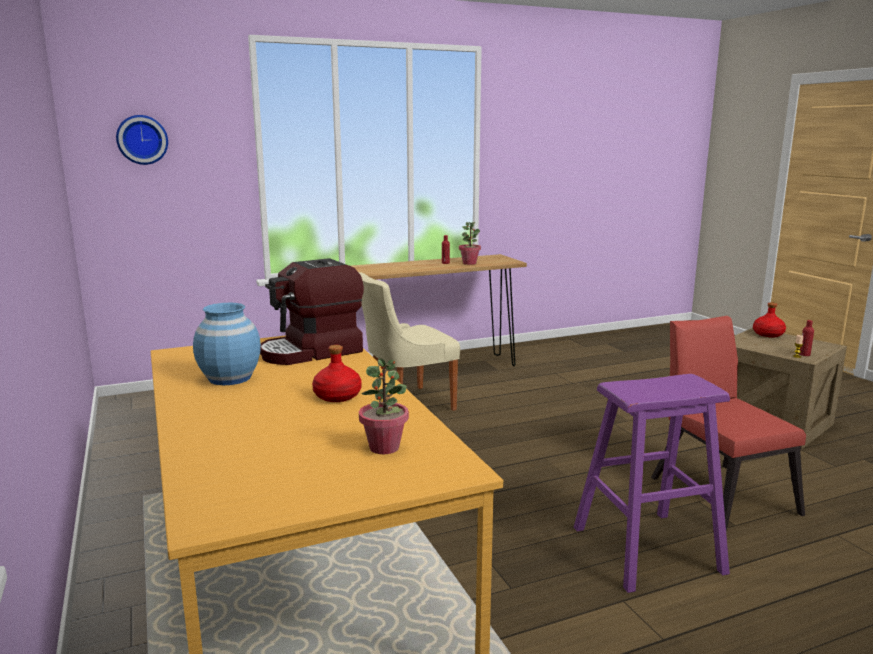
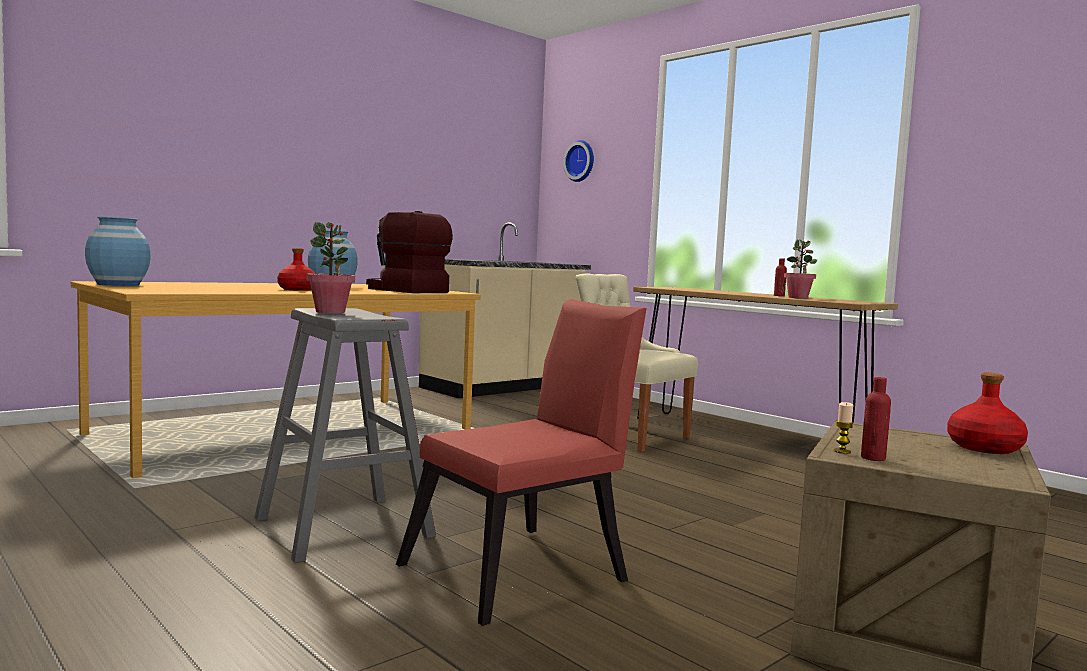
camera: 70 degrees right, 10 degrees down
(152, 420) = (502, 387): none -> beige counter
(290, 499) = (118, 284): none -> blue vase
(384, 447) = (192, 289): potted plant -> potted plant (330, 312)
(646, 549) = (343, 527): purple stool -> grey stool

